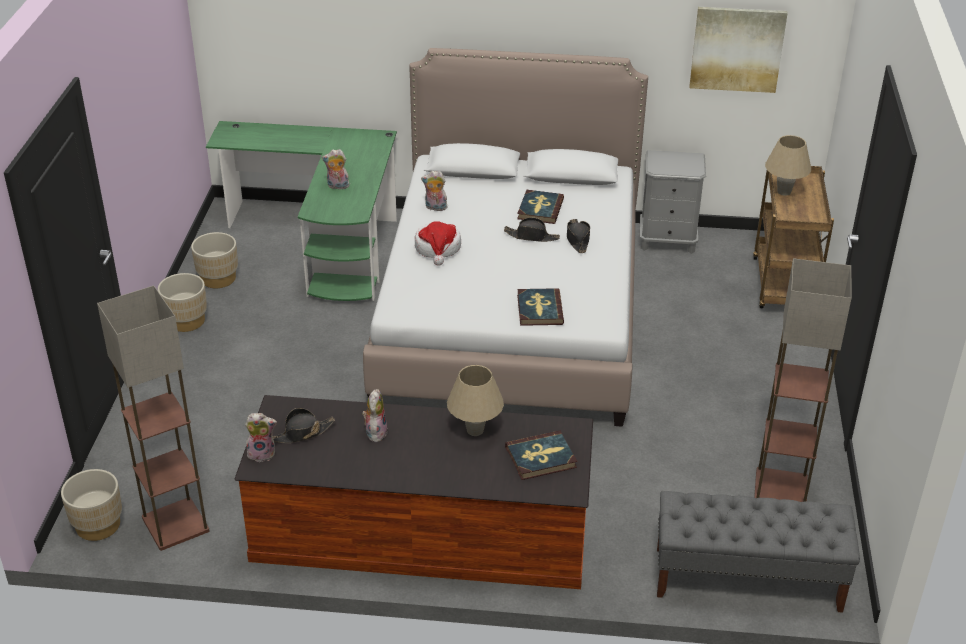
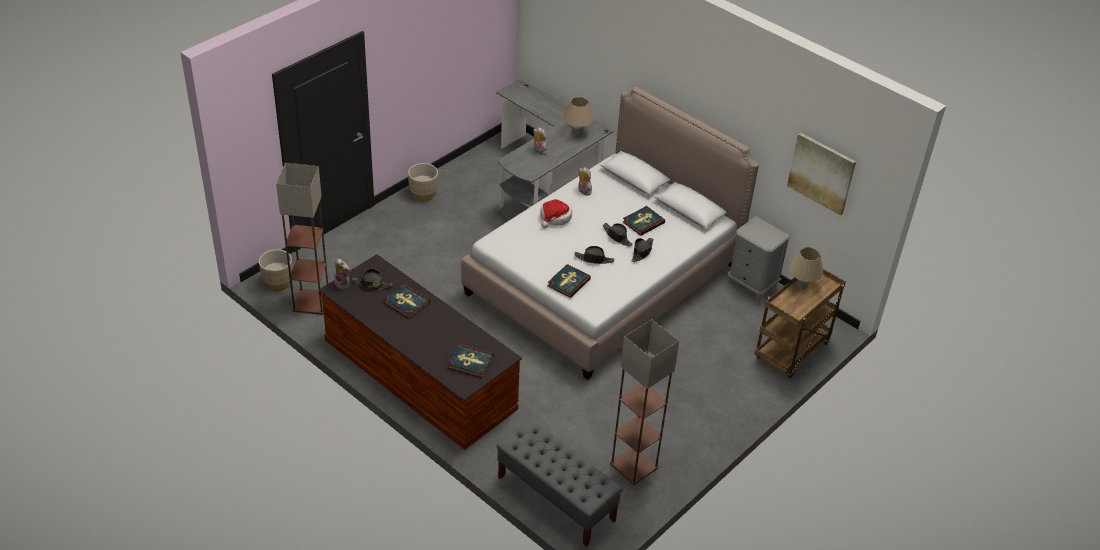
camera: 35 degrees right, 5 degrees up
(218, 278) = (464, 177): beige planter -> none
(327, 241) = (546, 183): green desk -> grey desk
(375, 432) = (406, 303): plush toy -> book
(475, 430) = (455, 329): beige table lamp -> beige table lamp (577, 133)
(536, 271) = (594, 259): none -> black hat

